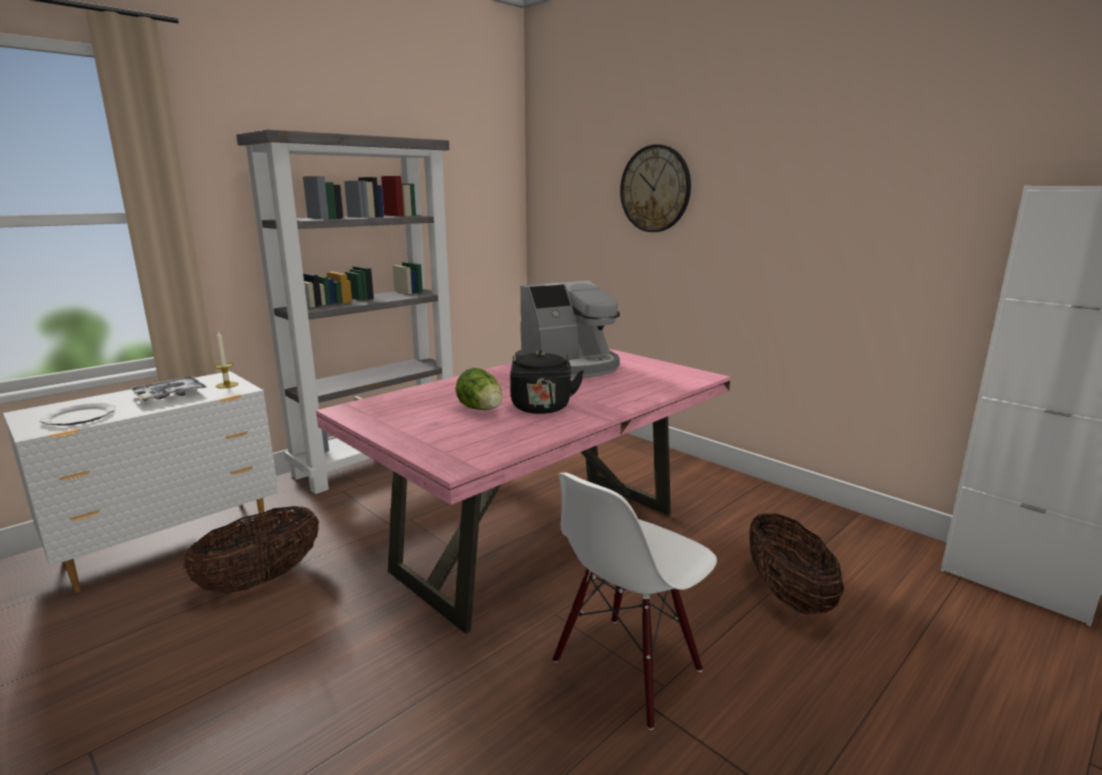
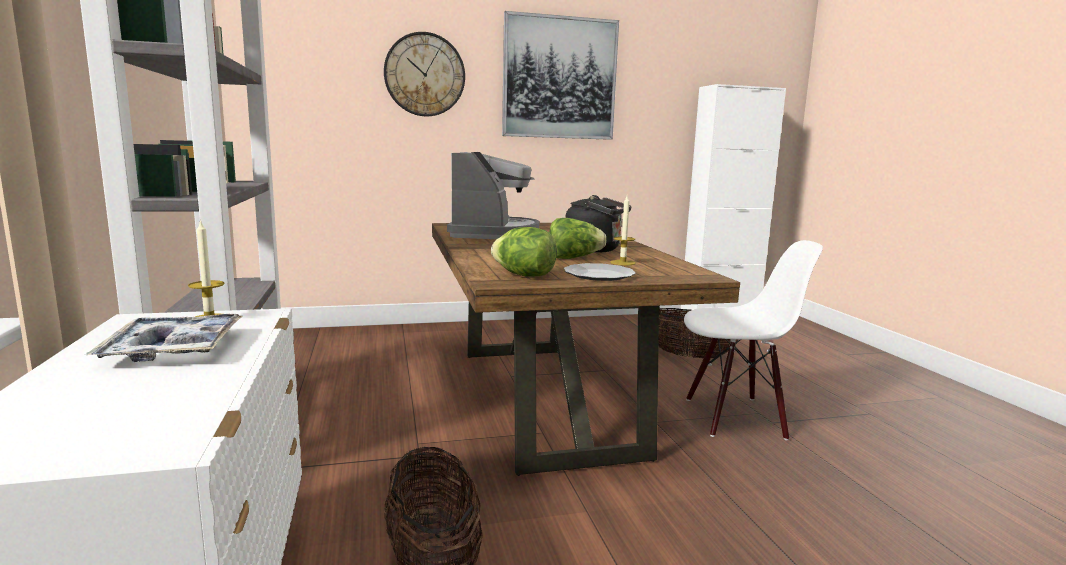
camera: 60 degrees left, 5 degrees down
(80, 417) = (148, 409): plate -> plate (598, 275)
(379, 411) = (524, 275): none -> lettuce
(485, 427) = (622, 263): none -> candle
(541, 540) = (542, 399): pink dining table -> brown dining table
(627, 668) = (734, 417): white chair -> white chair turned 75 degrees counterclockwise
(797, 184) = (559, 78): none -> picture

